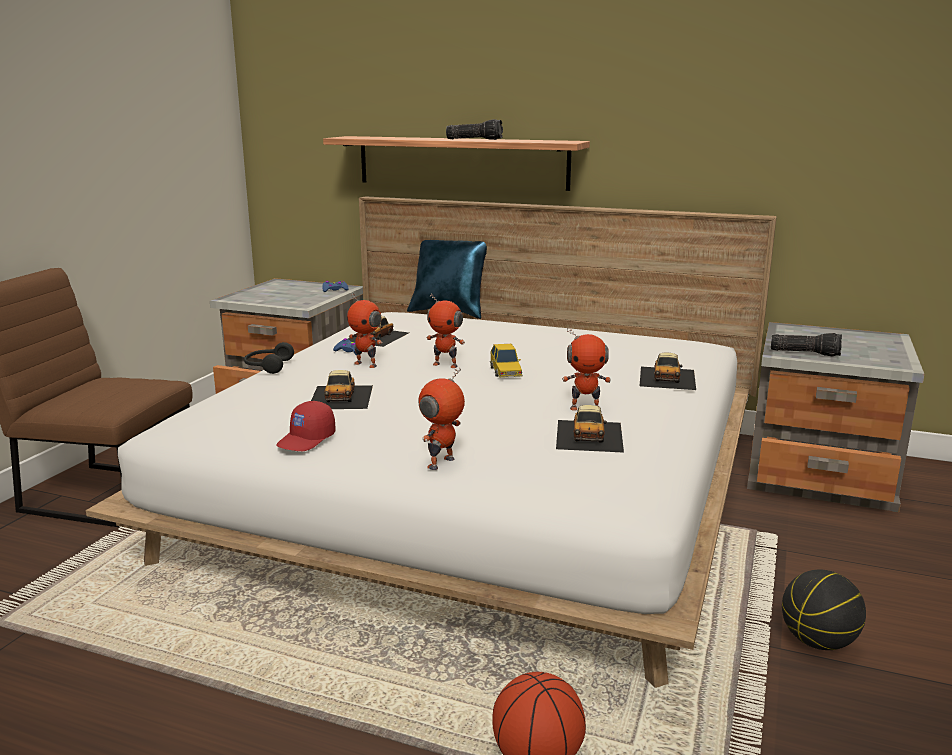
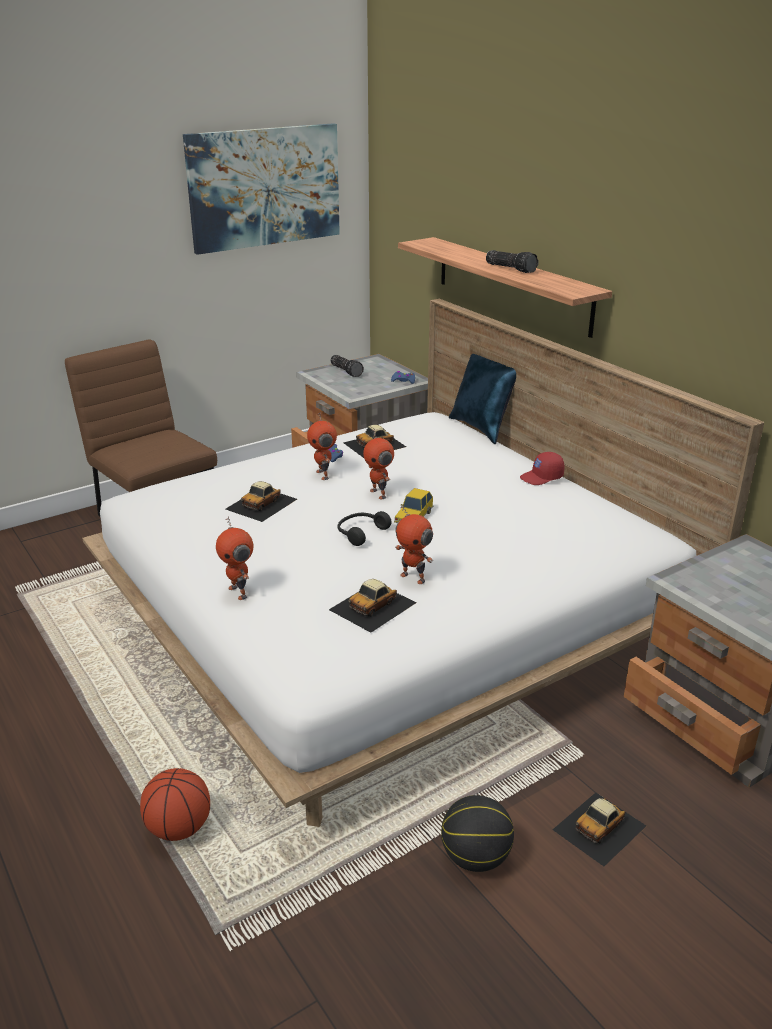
camera: 35 degrees right, 10 degrees up
(152, 89) = (265, 187): none -> picture
(267, 366) = (258, 455): black headphones -> black headphones (360, 533)
(307, 440) = (189, 538): red cap -> red cap (542, 477)
(442, 464) = (239, 592): toy robot -> toy robot turned 105 degrees counterclockwise
(667, 377) = (540, 568): toy car -> toy car (600, 827)
(805, 353) = (702, 587): flashlight -> flashlight (347, 371)

